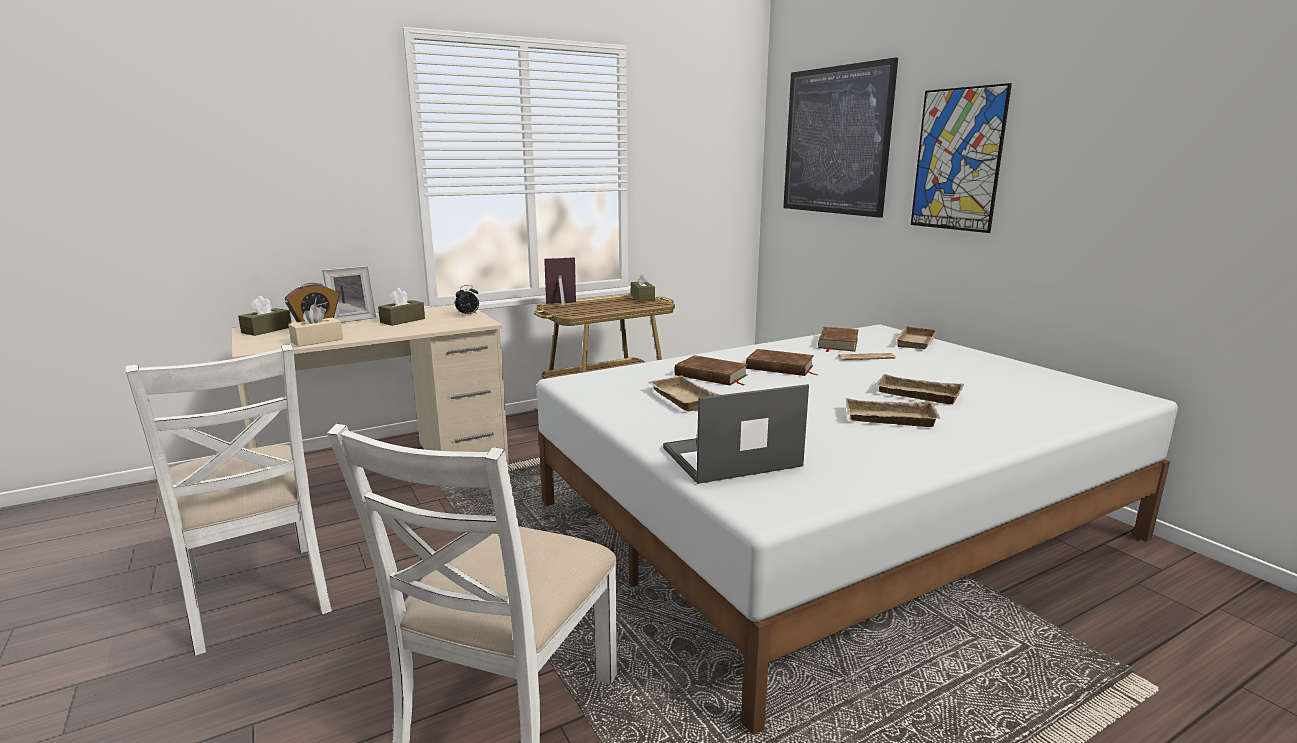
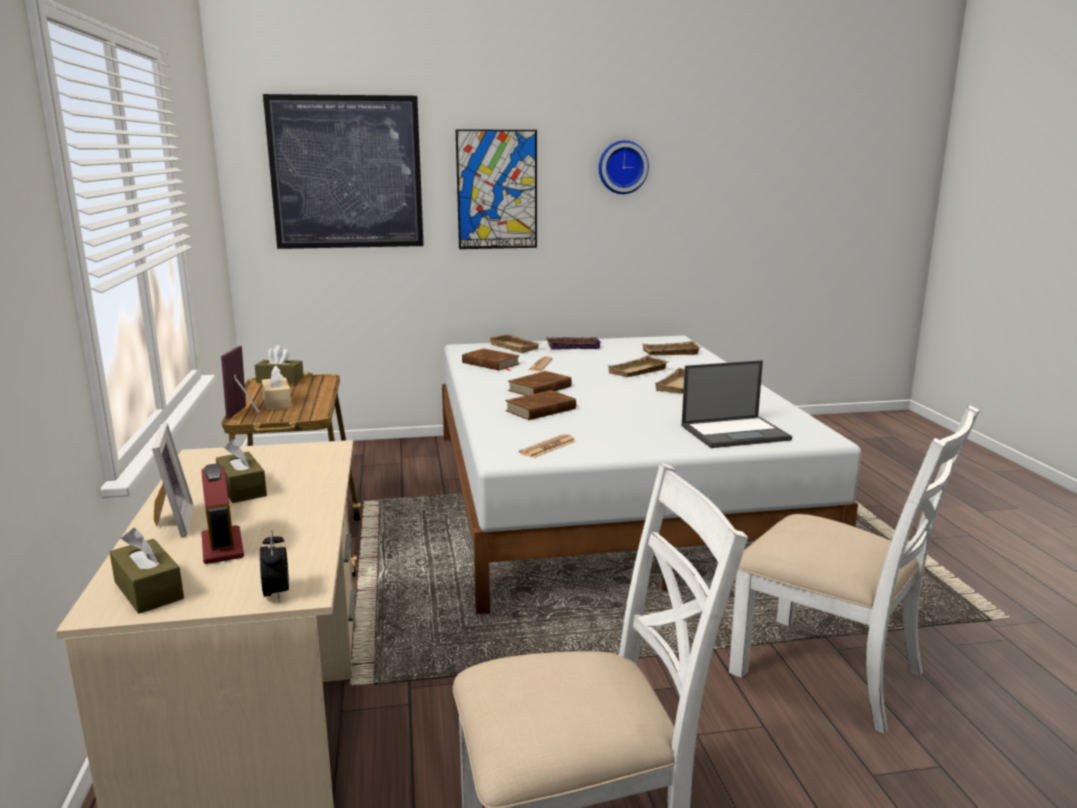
camera: 70 degrees left, 0 degrees up
(317, 340) = (301, 544): beige tissue box -> beige tissue box (277, 402)
(468, 315) = (268, 452): alarm clock -> alarm clock (277, 594)
(606, 389) = (548, 447): none -> newspaper
(680, 398) = (596, 427): beige tray -> beige tray (670, 353)
(730, 457) = (736, 432): laptop -> laptop turned 105 degrees counterclockwise
(971, 360) = (573, 346): none -> purple tray
(1123, 128) = (622, 167): none -> wall clock

